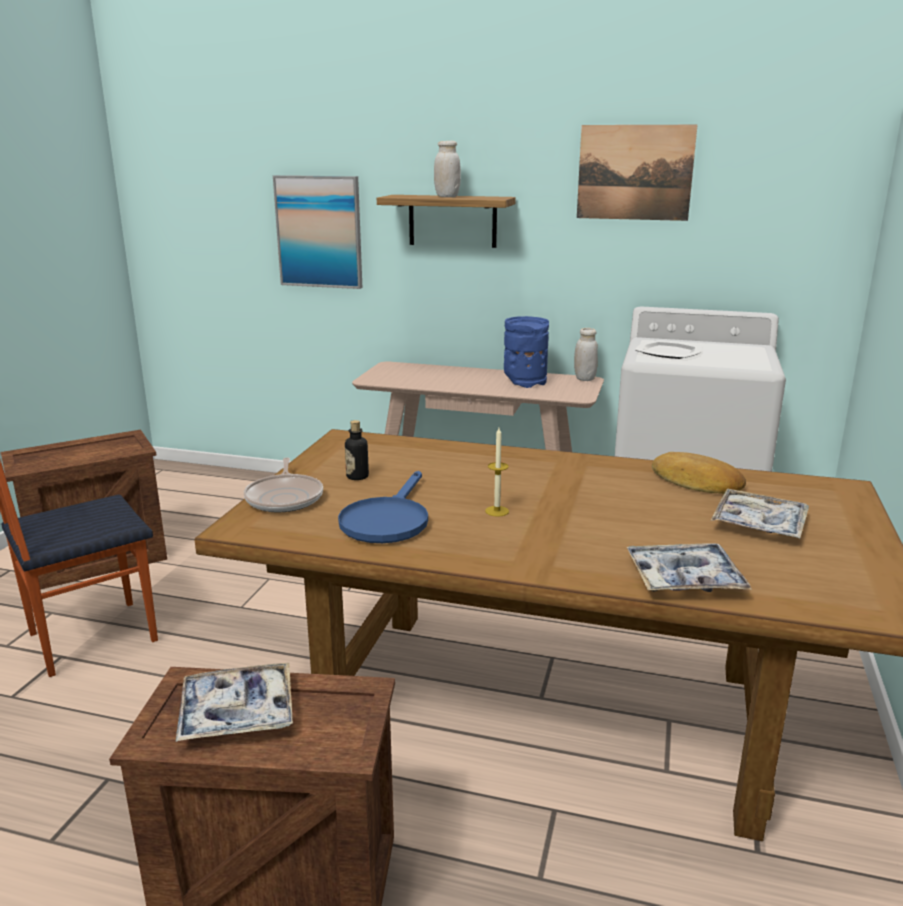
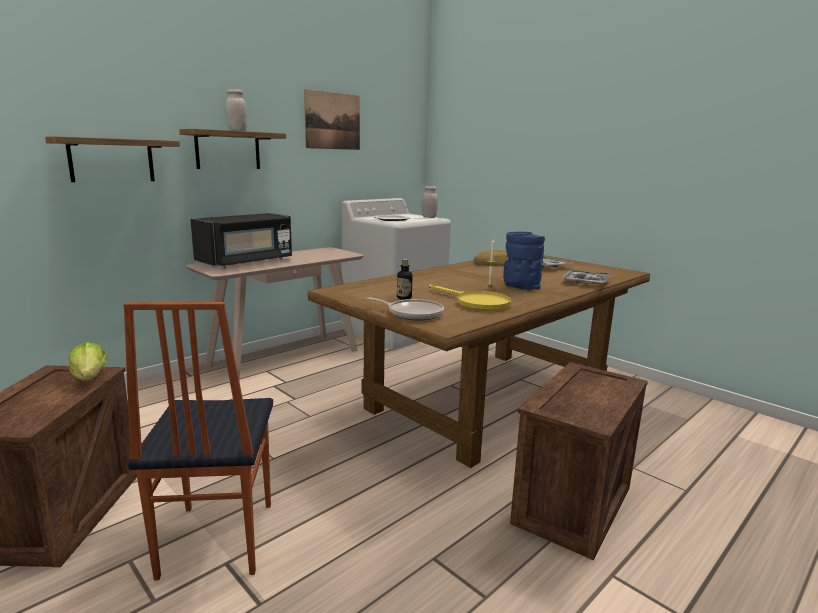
camera: 60 degrees left, 5 degrees down
(115, 453) = (88, 381): none -> lettuce
(237, 712) = (581, 398): tray -> none
(319, 232) = (111, 160): picture -> shelf
(387, 520) = (476, 303): blue frying pan -> yellow frying pan
(434, 374) = (246, 262): none -> black microwave
(524, 381) = (305, 255): blue vase -> blue vase (520, 287)
(584, 379) = (326, 248): white jar -> white jar (429, 217)

